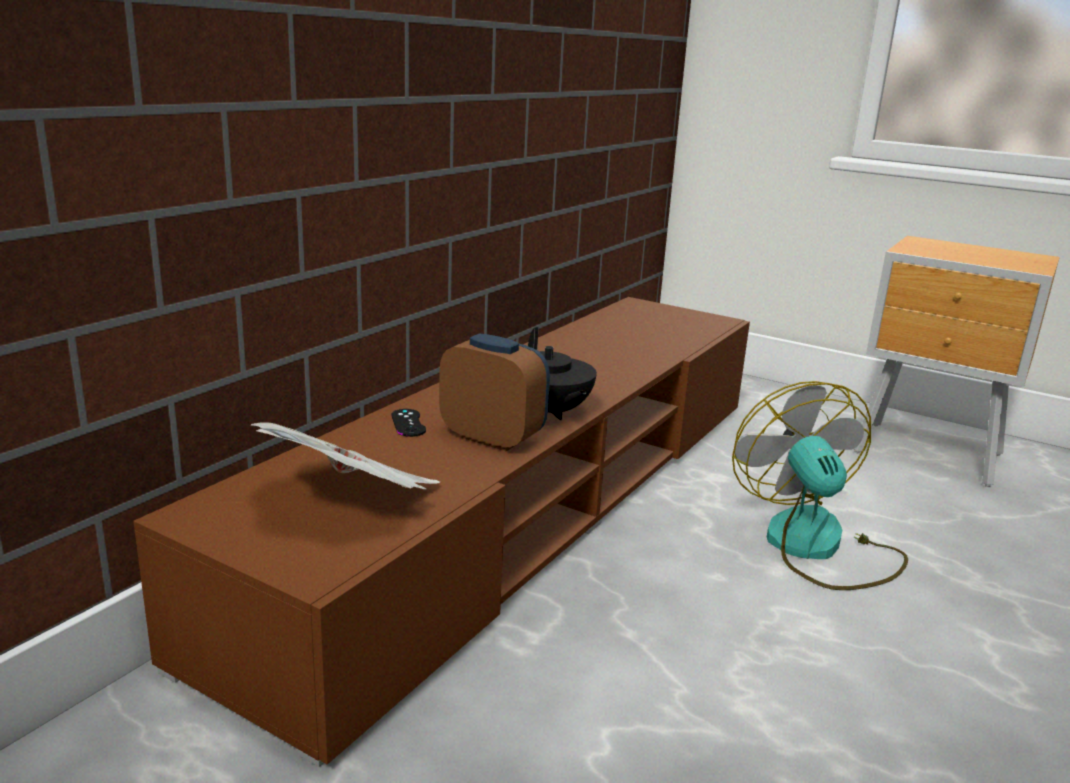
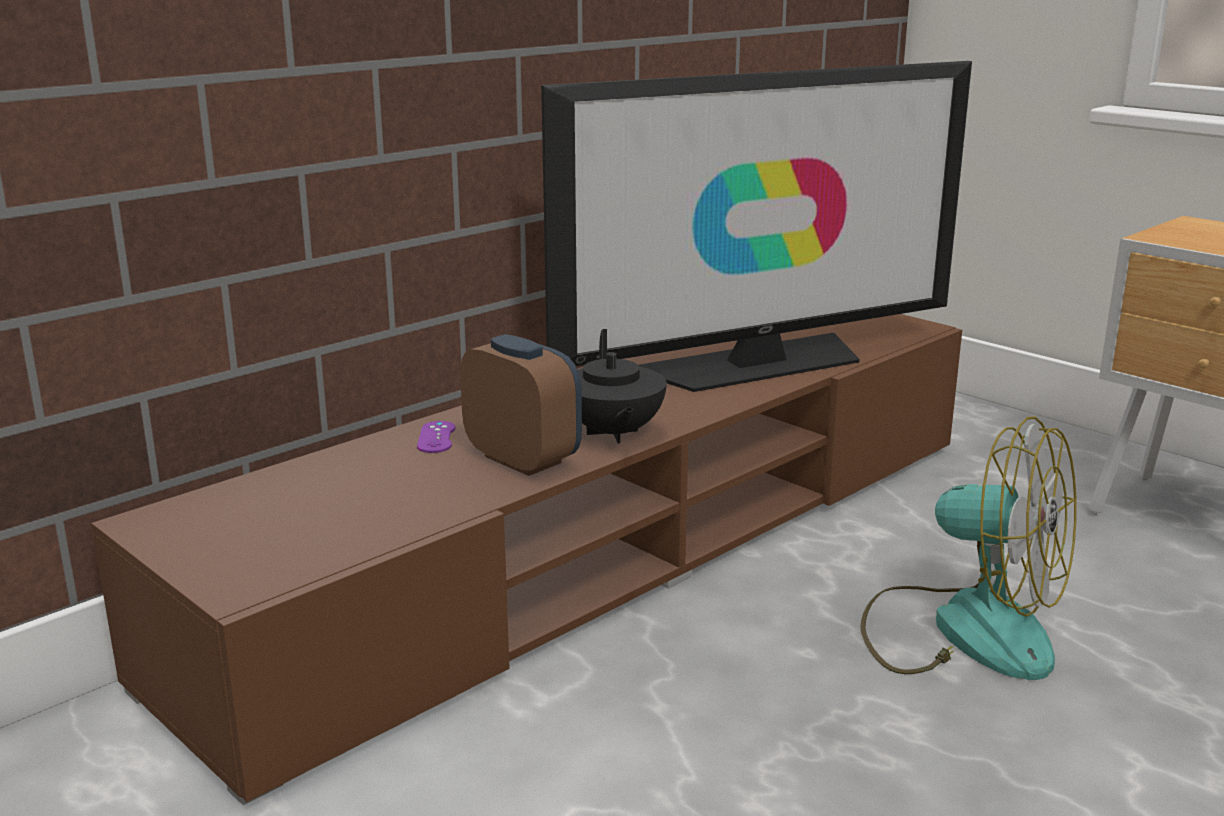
camera: 15 degrees right, 0 degrees up
(353, 501) = (322, 519): newspaper -> none
(408, 423) = (436, 437): black game controller -> purple game controller
(623, 352) = (756, 364): none -> television
(817, 547) = (962, 629): fan -> fan turned 120 degrees clockwise

